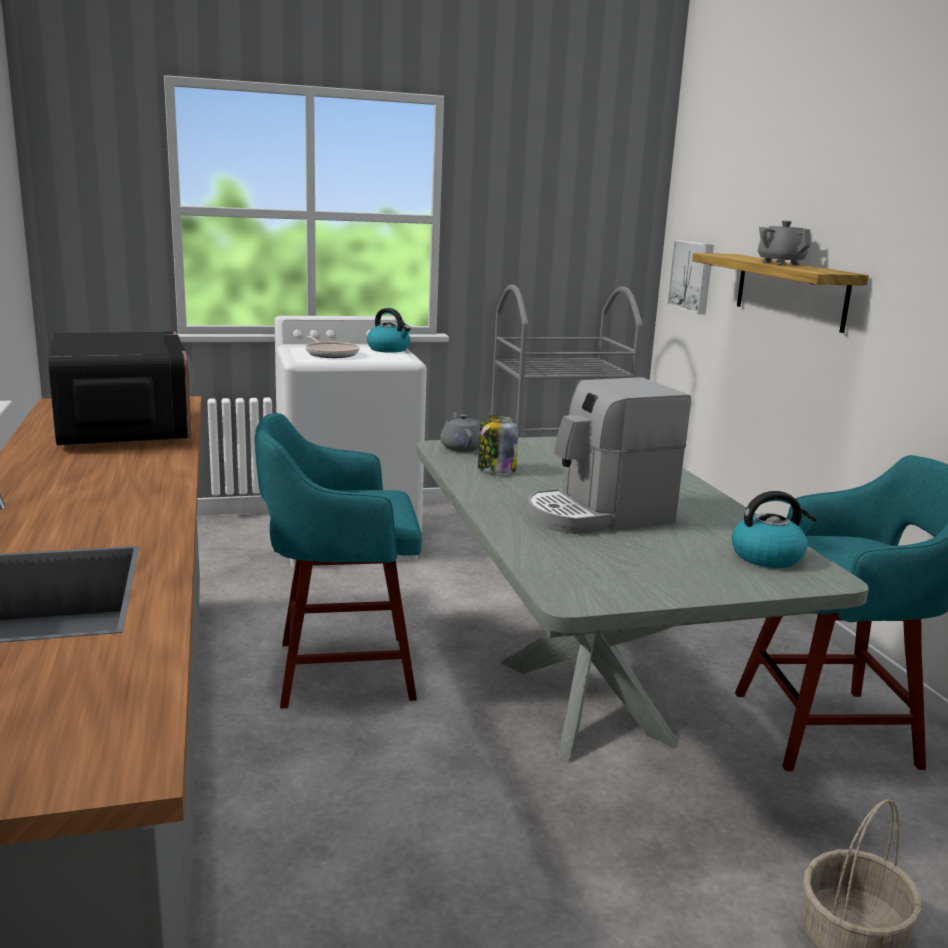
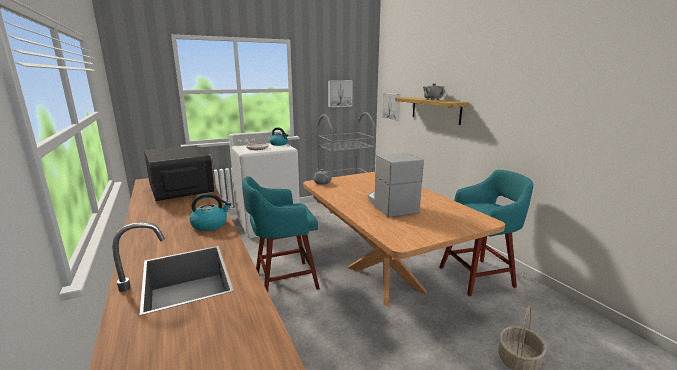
camera: 10 degrees left, 0 degrees up
(496, 470) = (340, 190): jar -> none
(562, 235) = (339, 93): none -> picture
(583, 701) = (384, 279): grey dining table -> brown dining table
(598, 515) = (390, 205): coffee machine -> coffee machine turned 105 degrees clockwise
(768, 556) = (462, 215): kettle -> kettle (210, 225)

